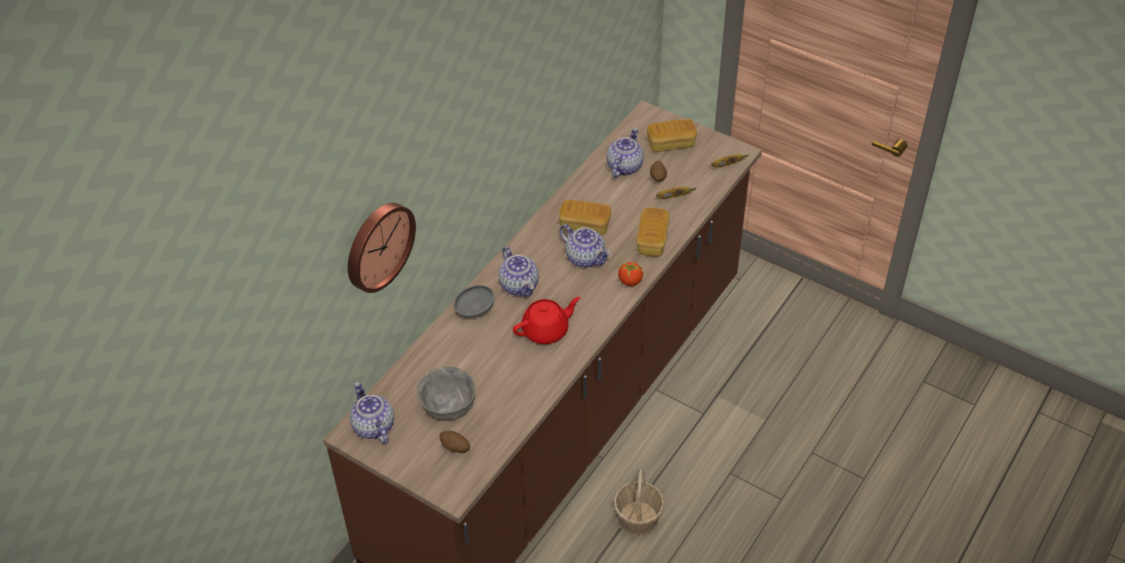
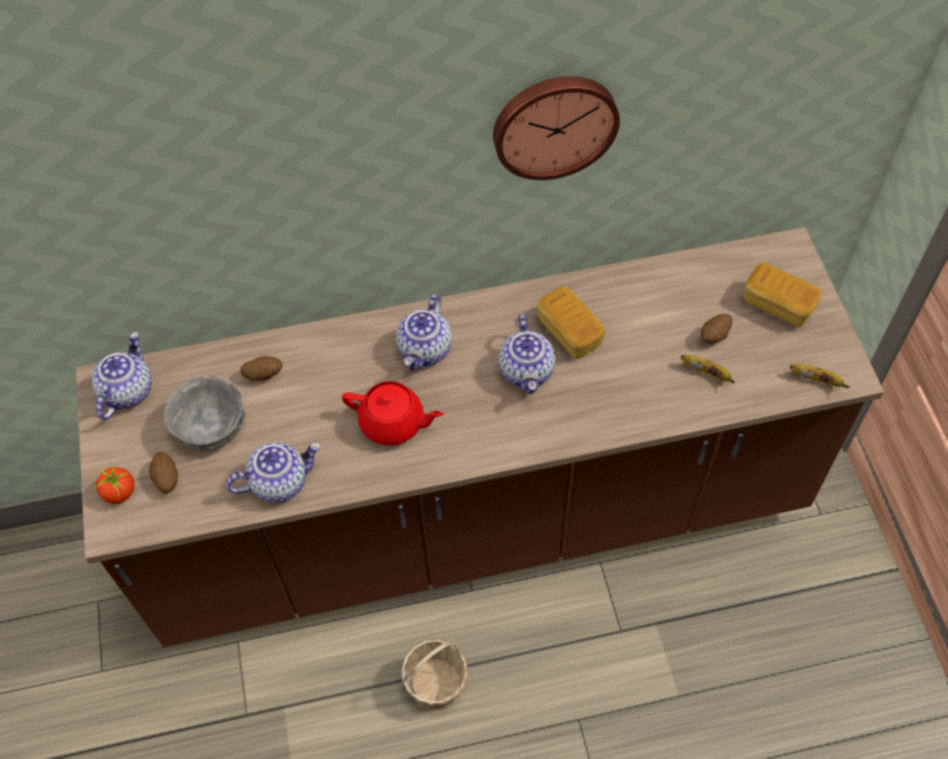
camera: 45 degrees right, 10 degrees up
(377, 245) = (190, 195): wall clock -> wall clock (554, 124)
(444, 360) = (264, 375): none -> potato
(474, 310) = (352, 341): grey bowl -> none
(624, 166) = (692, 294): teapot -> teapot (279, 481)
(630, 281) = (542, 437): tomato -> tomato (119, 492)
(652, 240) = (622, 407): bread -> none

